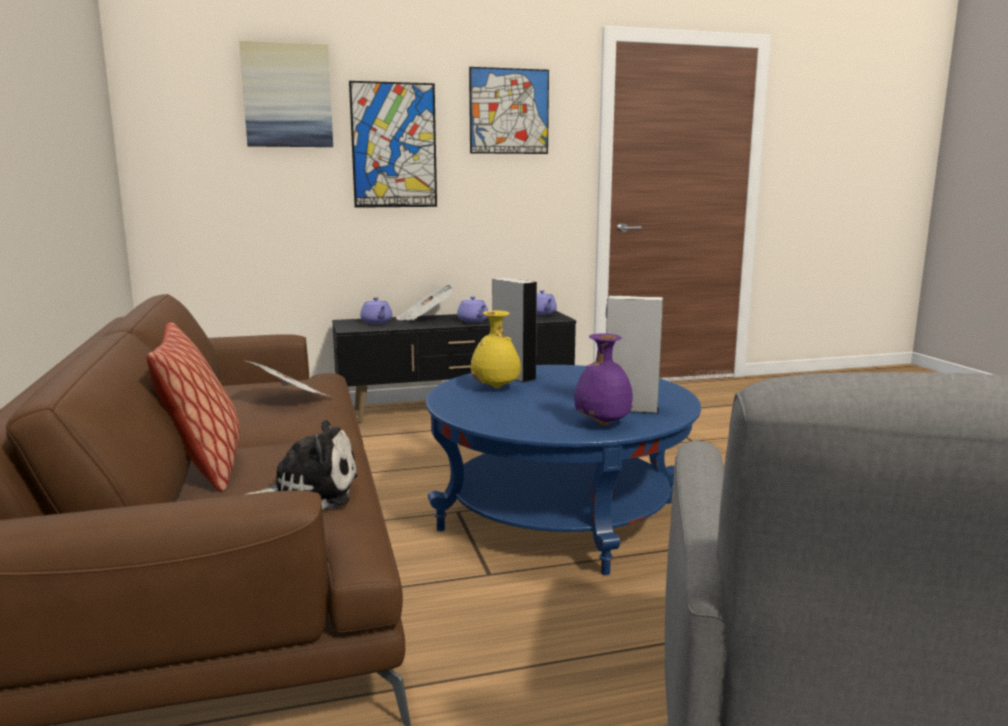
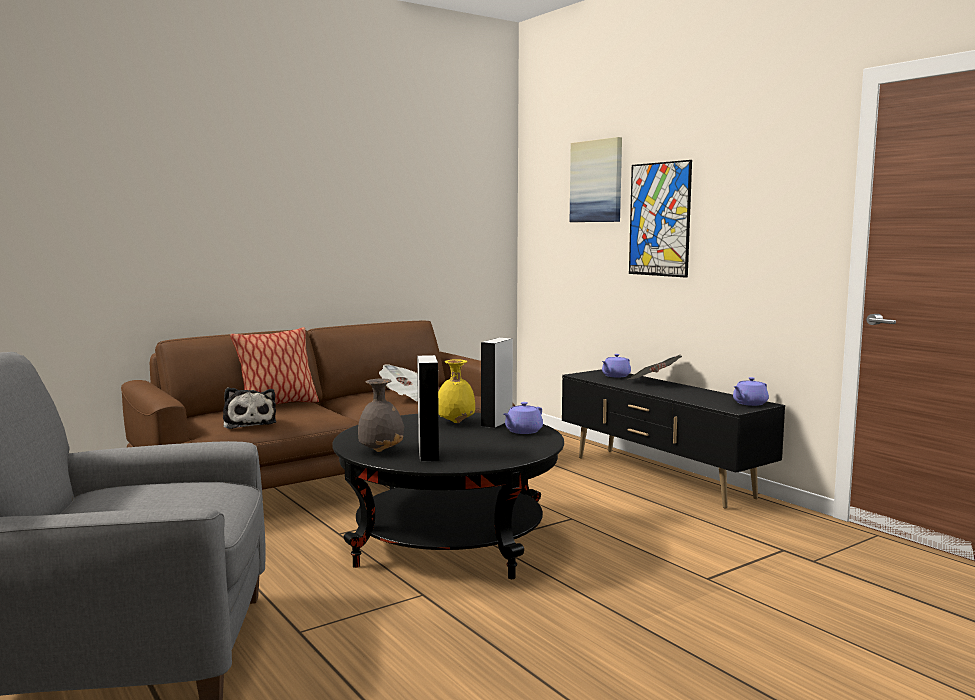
camera: 70 degrees right, 5 degrees down
(473, 321) = (668, 392): purple teapot -> purple teapot (523, 431)
(509, 111) = (755, 181): picture -> none
(559, 515) = (450, 541): blue coffee table -> black coffee table
(602, 423) = (381, 450): purple vase -> grey vase

